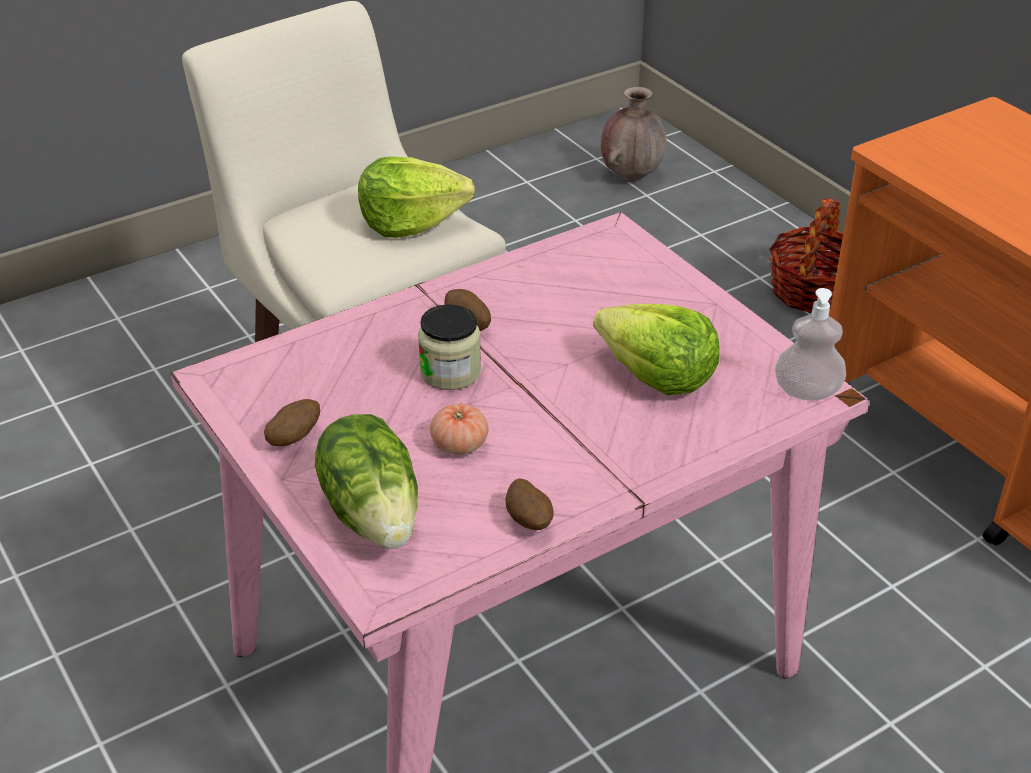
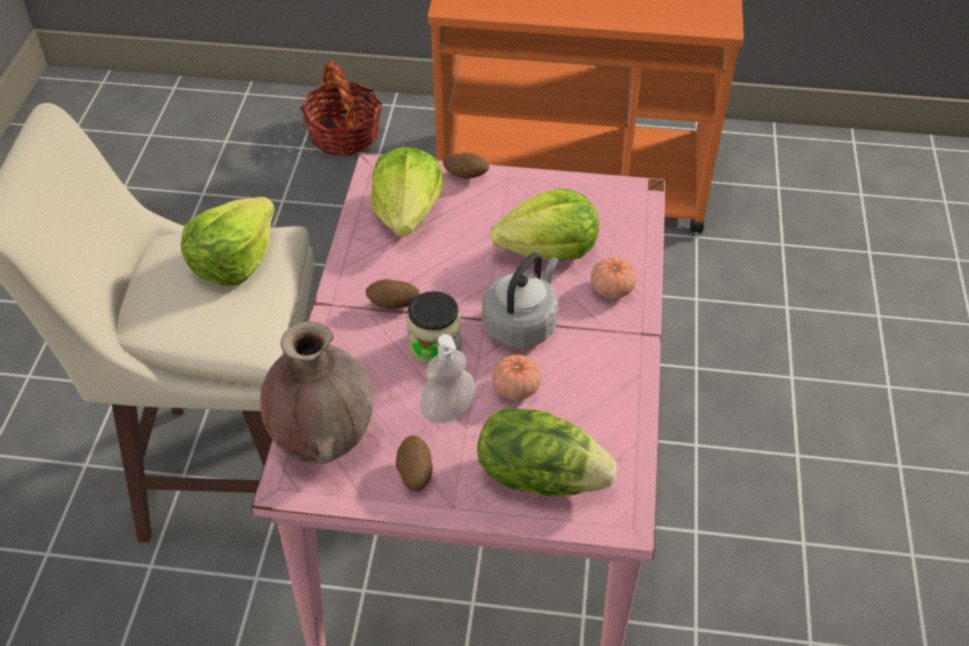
camera: 50 degrees left, 10 degrees up
(529, 521) = (625, 399): potato -> potato (466, 176)
(541, 407) = (522, 324): none -> grey kettle
(586, 273) = (408, 213): none -> lettuce
(631, 176) = (120, 127): brown vase -> brown vase (323, 440)
(662, 440) = (612, 289): none -> tomato
(807, 391) = (633, 198): soap dispenser -> soap dispenser (448, 409)

